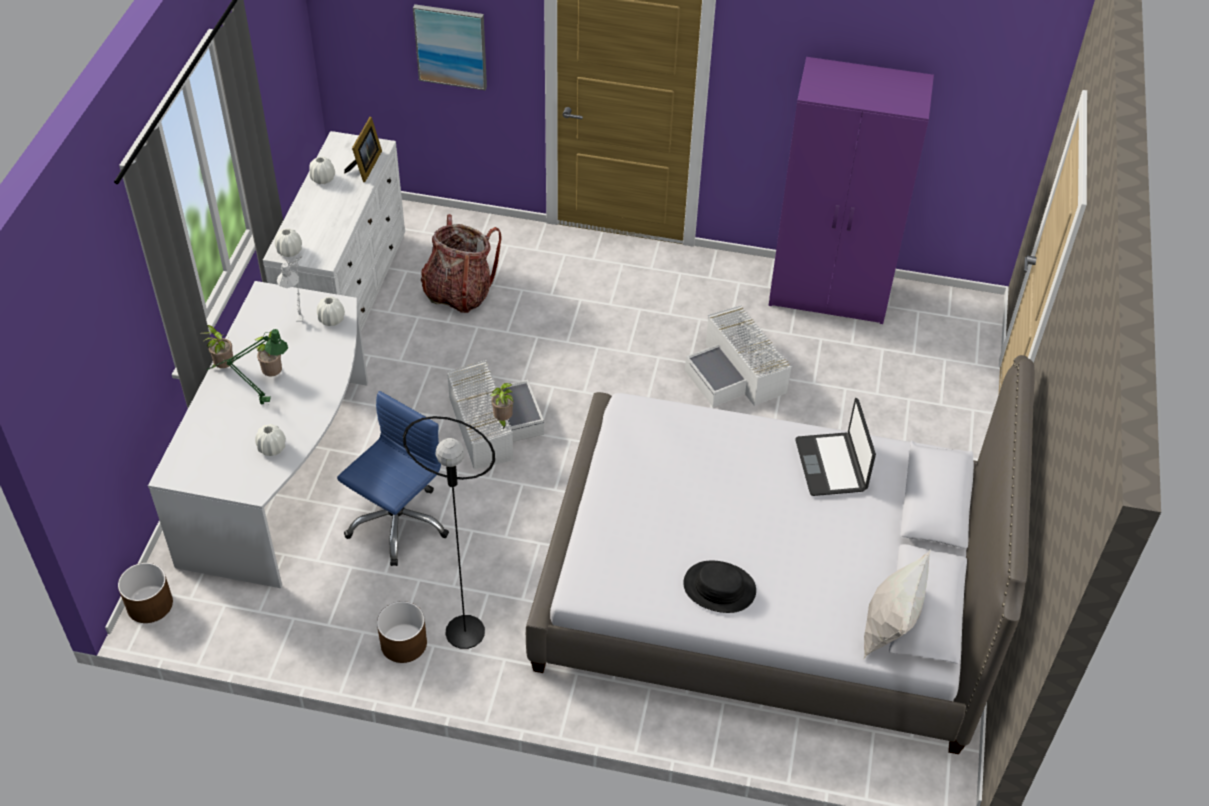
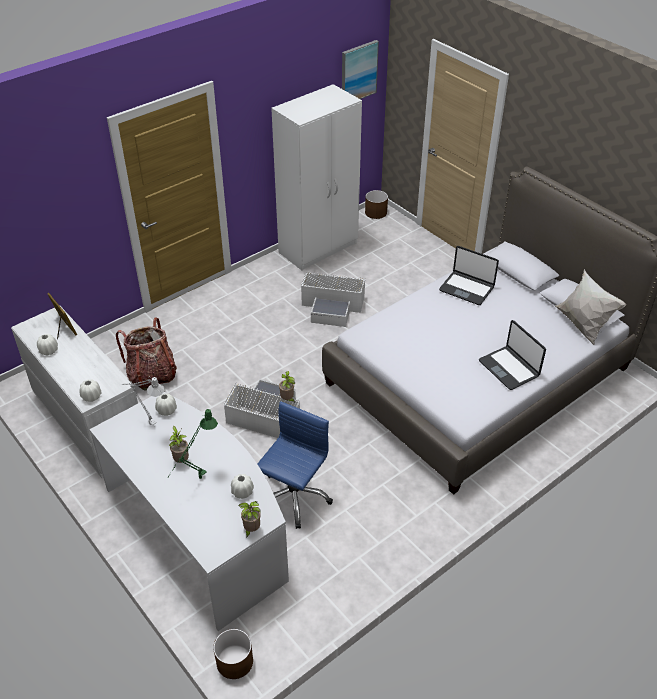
camera: 50 degrees left, 5 degrees down
(223, 367) = (146, 482): potted plant -> potted plant (251, 530)
(397, 522) = (294, 497): blue office chair -> blue office chair turned 45 degrees clockwise
(403, 643) = (384, 542): brown planter -> brown planter (375, 212)
(451, 46) = (59, 221): picture -> picture (358, 72)
(464, 632) = (401, 509): black floor lamp -> none
(719, 588) = (509, 368): black hat -> laptop
(830, 295) = (319, 248): purple wardrobe -> white wardrobe

